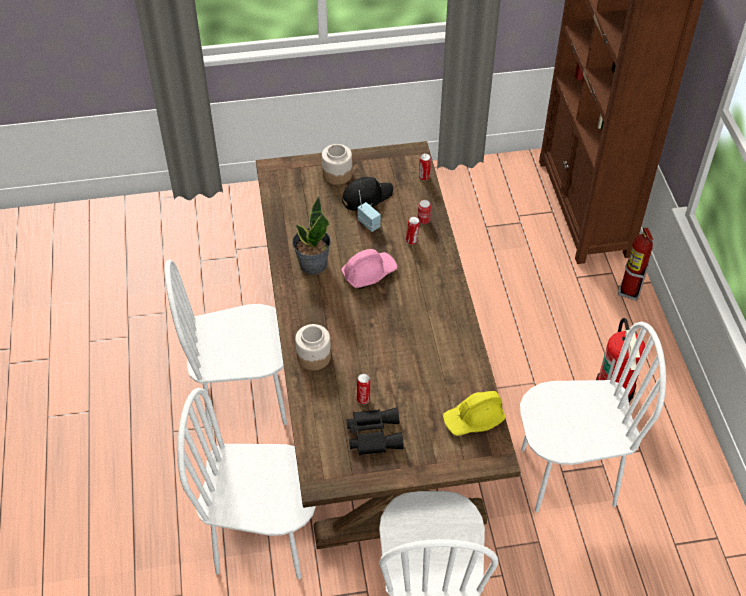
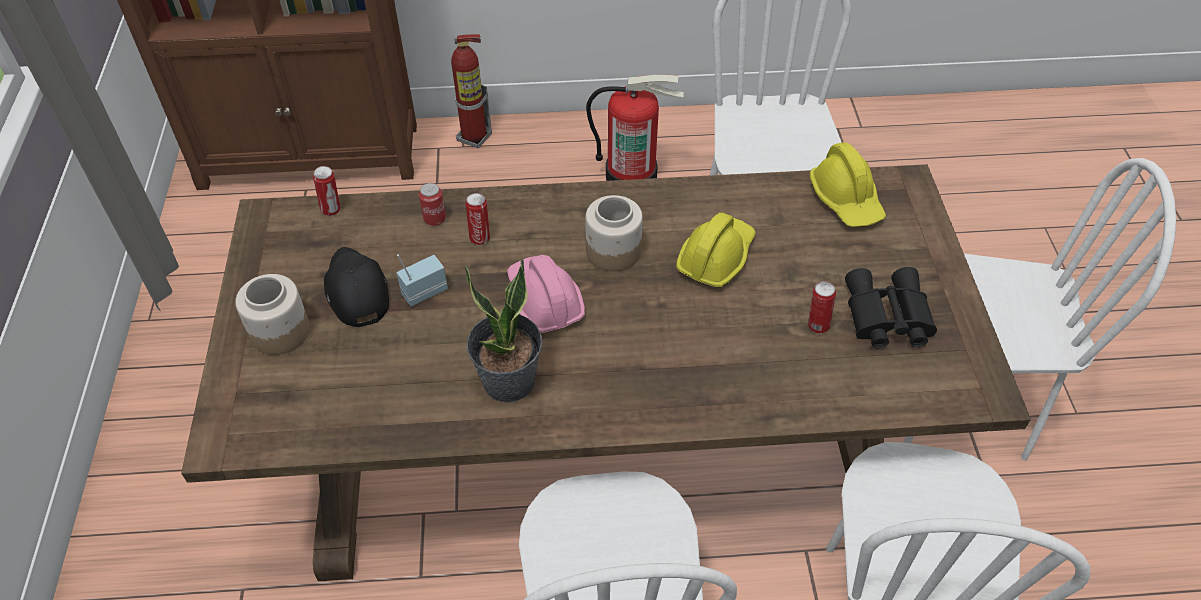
camera: 85 degrees left, 0 degrees up
(313, 356) = (729, 390): jar -> jar (613, 251)
(412, 349) = (715, 257): none -> yellow hard hat

